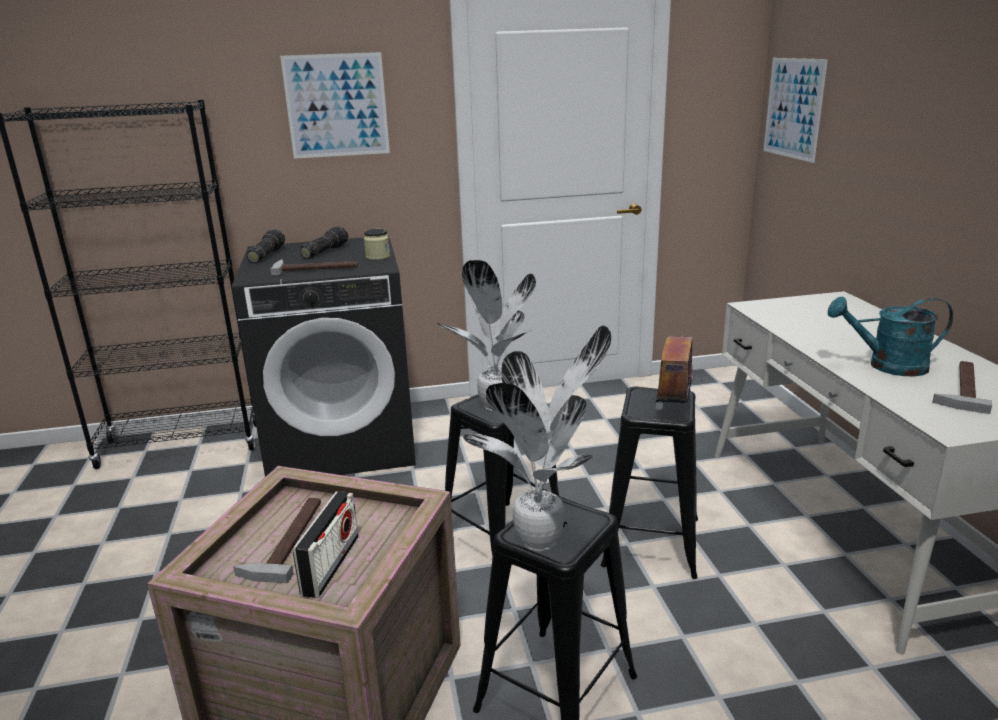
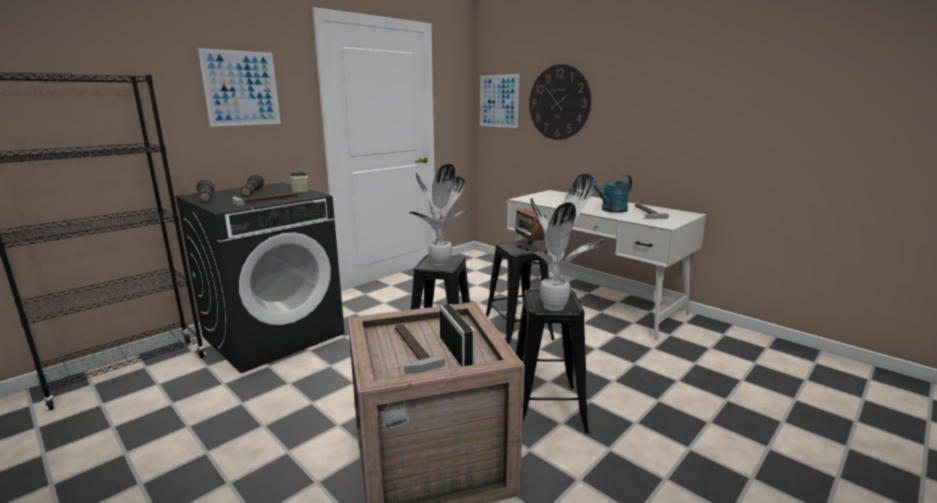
camera: 35 degrees left, 5 degrees down
(882, 122) = (559, 102): none -> wall clock

